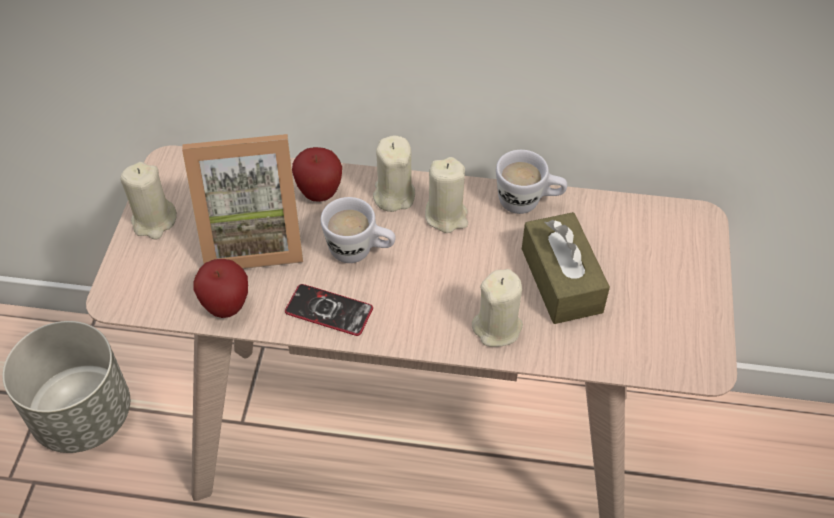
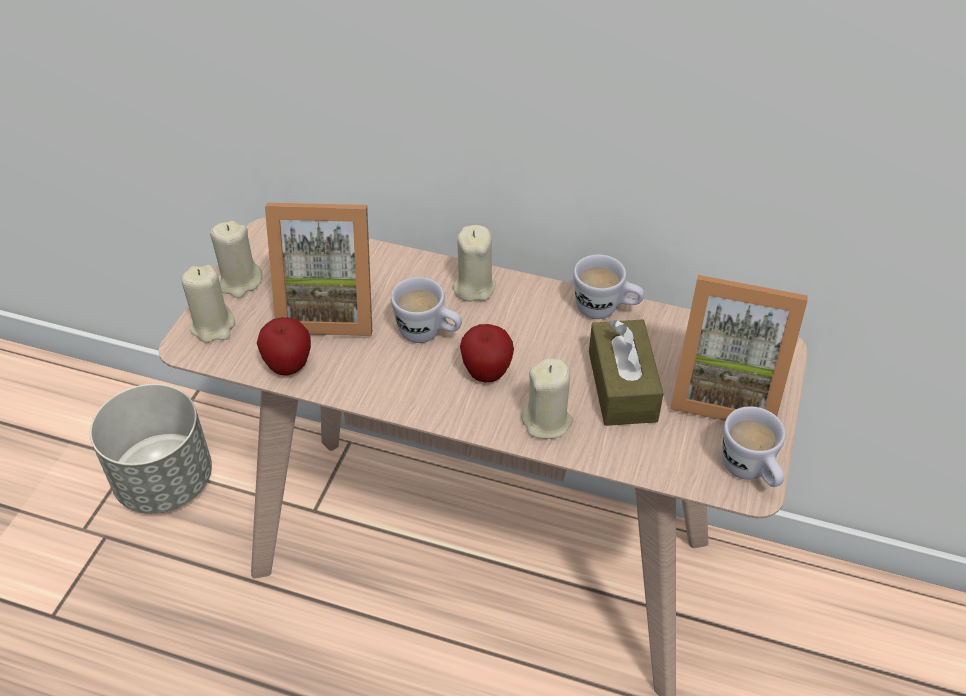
camera: 10 degrees right, 5 degrees down
(319, 193) = (402, 276): apple -> apple (486, 373)
(329, 311) = (385, 383): phone -> none
(446, 216) = (521, 312): beige candle -> beige candle (213, 326)
(660, 271) = (725, 390): none -> picture frame
(700, 352) = (750, 472): none -> white mug

